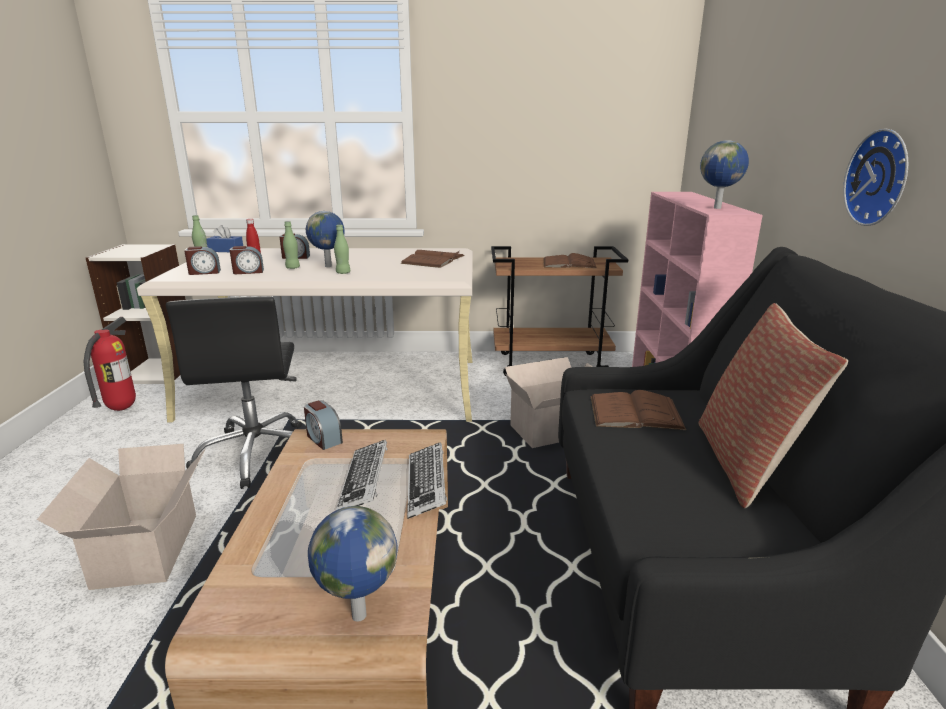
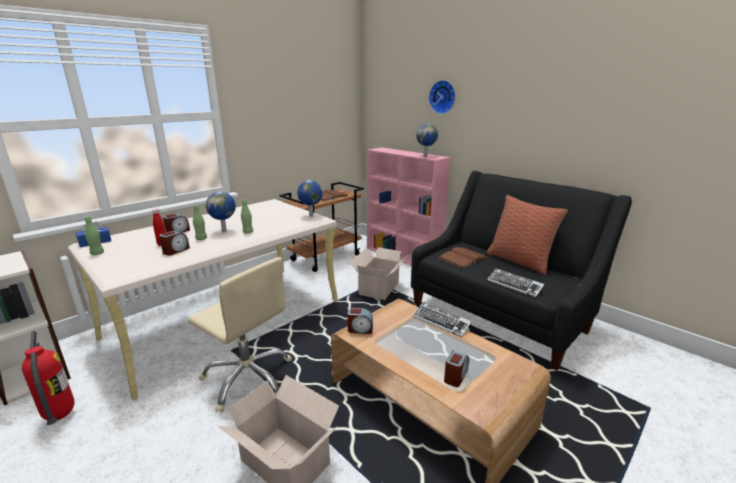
camera: 45 degrees left, 0 degrees up
(204, 272) = (138, 261): alarm clock -> alarm clock (455, 376)
(257, 454) = (248, 378): black office chair -> beige office chair
(357, 615) = (515, 374): globe -> globe (310, 216)
(364, 481) = (417, 335): keyboard -> keyboard (514, 285)
(433, 259) = (277, 210): brown book -> none
(881, 178) = (520, 140): wall clock -> wall clock (443, 97)

